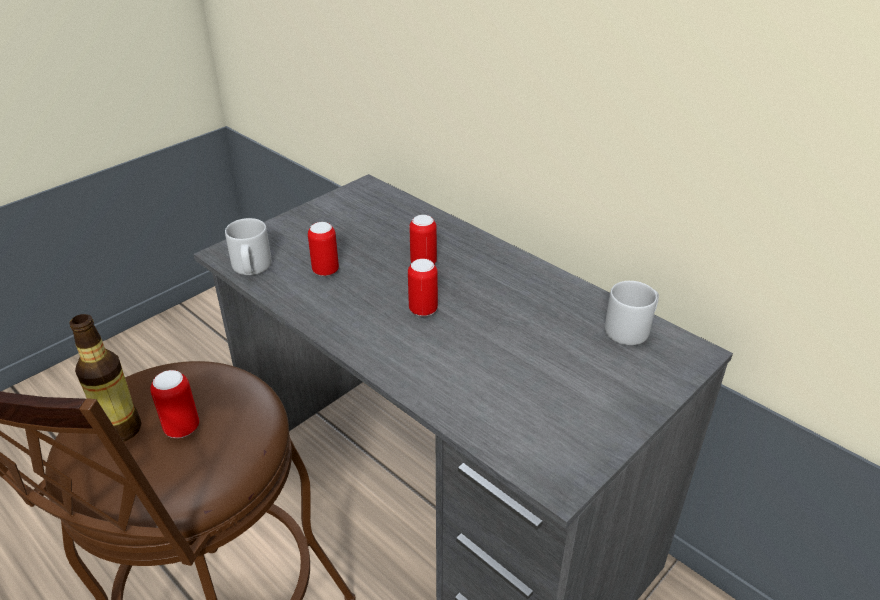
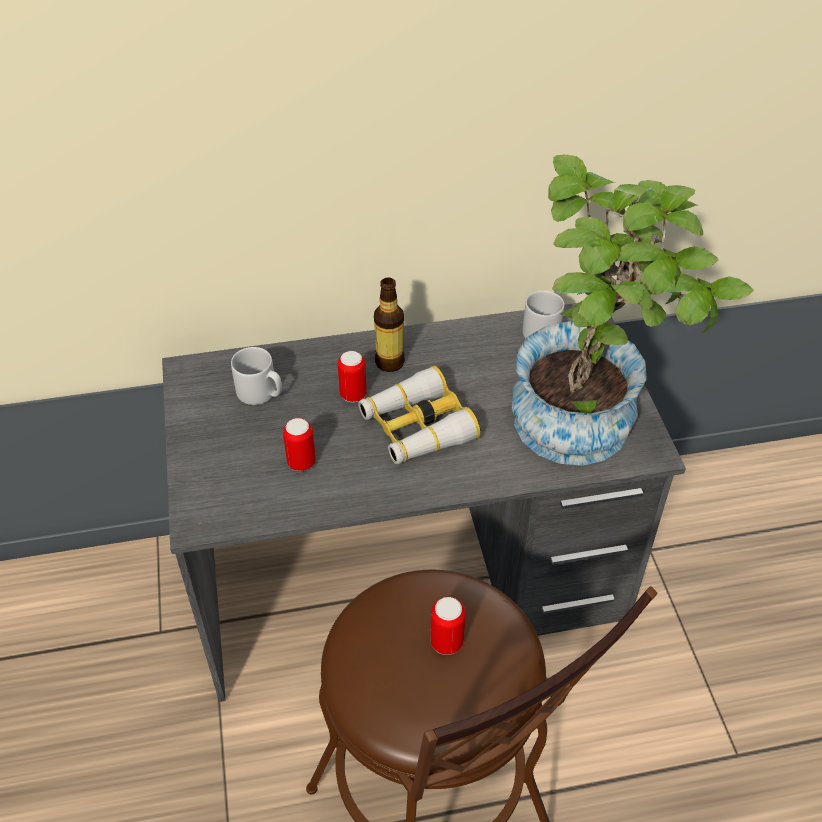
camera: 55 degrees left, 10 degrees up
(121, 429) = (414, 686): bottle -> bottle (389, 362)
(251, 268) = (243, 513): grey mug -> grey mug (261, 393)
(423, 310) = (417, 427): can -> binoculars
(547, 415) = (590, 423): none -> potted plant

